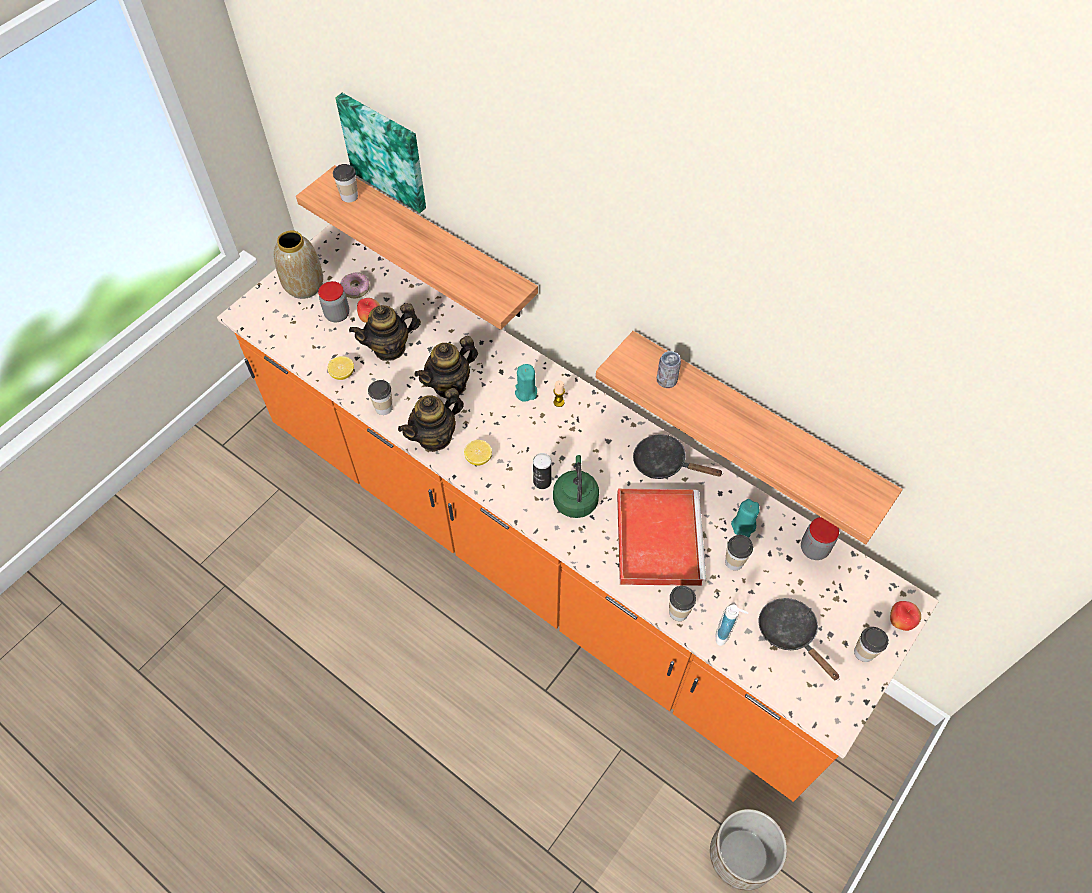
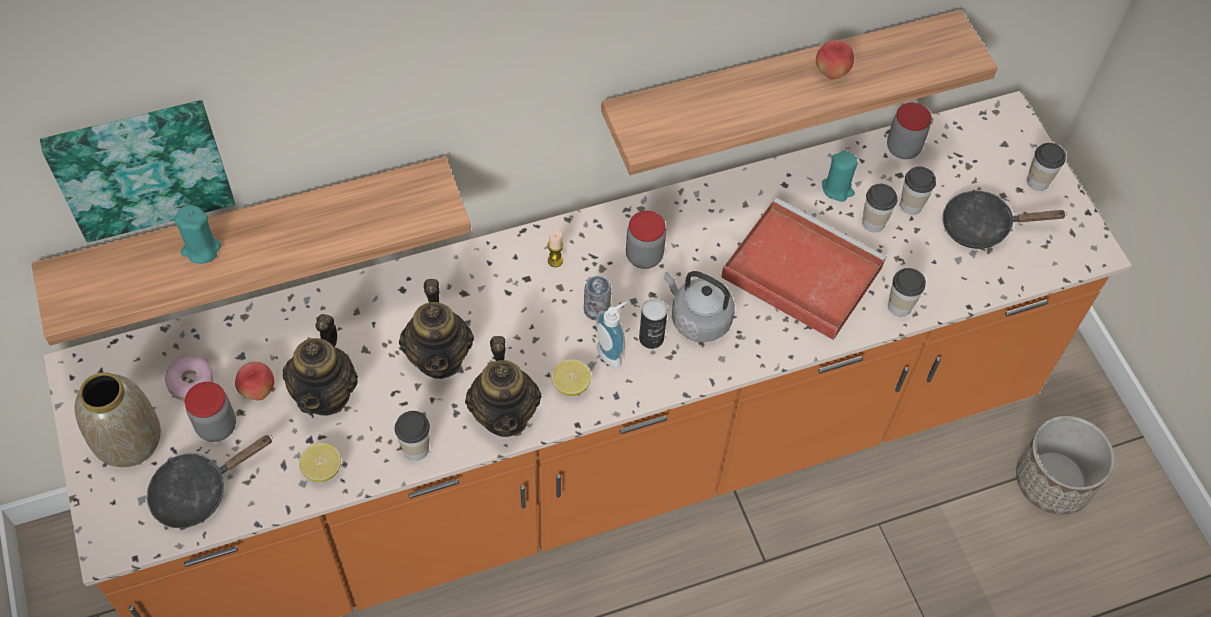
camera: 60 degrees left, 0 degrees up
(349, 196) = (109, 273): cup -> cup (911, 205)
(525, 392) = (514, 285): turquoise candle -> turquoise candle (201, 249)
(575, 499) = (697, 319): green kettle -> grey kettle
(599, 445) = (644, 256): none -> jar
(664, 463) = (713, 210): black frying pan -> black frying pan (198, 491)
(666, 380) = (694, 110): can -> can (596, 310)
(726, 634) = (950, 280): soap dispenser -> soap dispenser (612, 352)
(900, 621) = (1023, 133): apple -> apple (831, 73)

